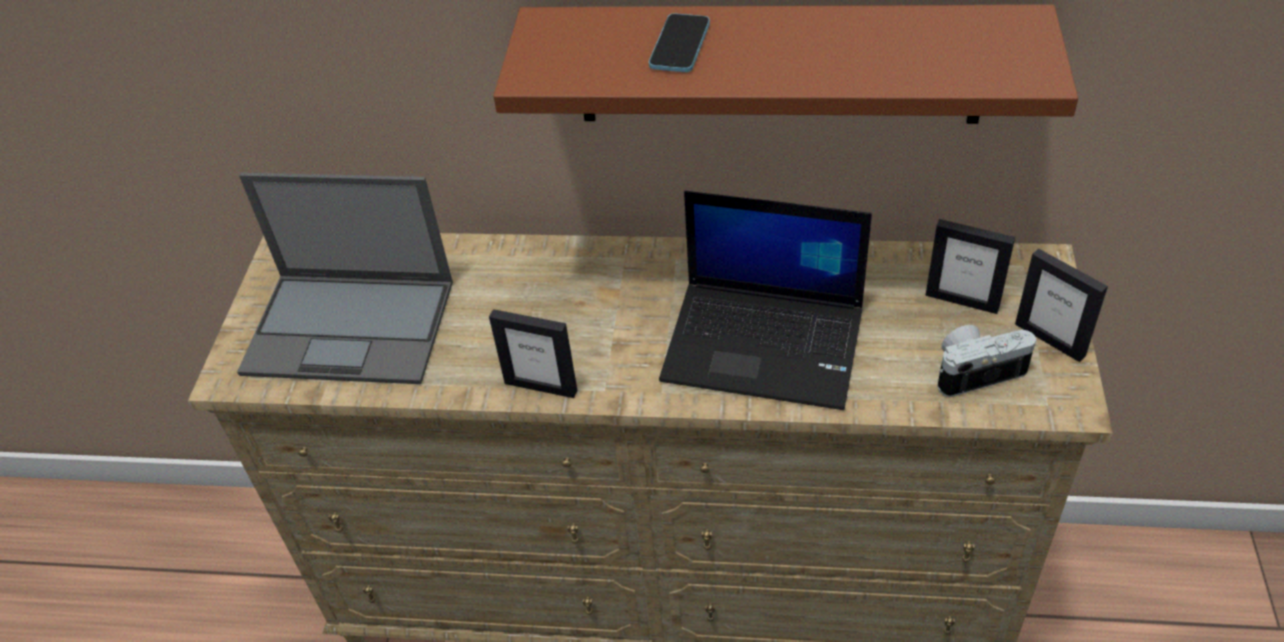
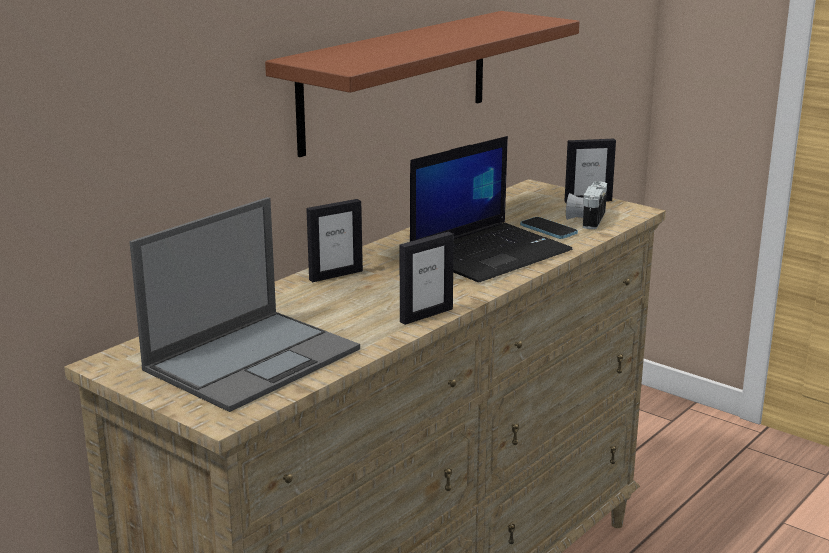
camera: 60 degrees left, 25 degrees down
(680, 45) = (390, 47): phone -> phone (548, 230)
(962, 300) = (531, 207): picture frame -> picture frame (335, 275)

